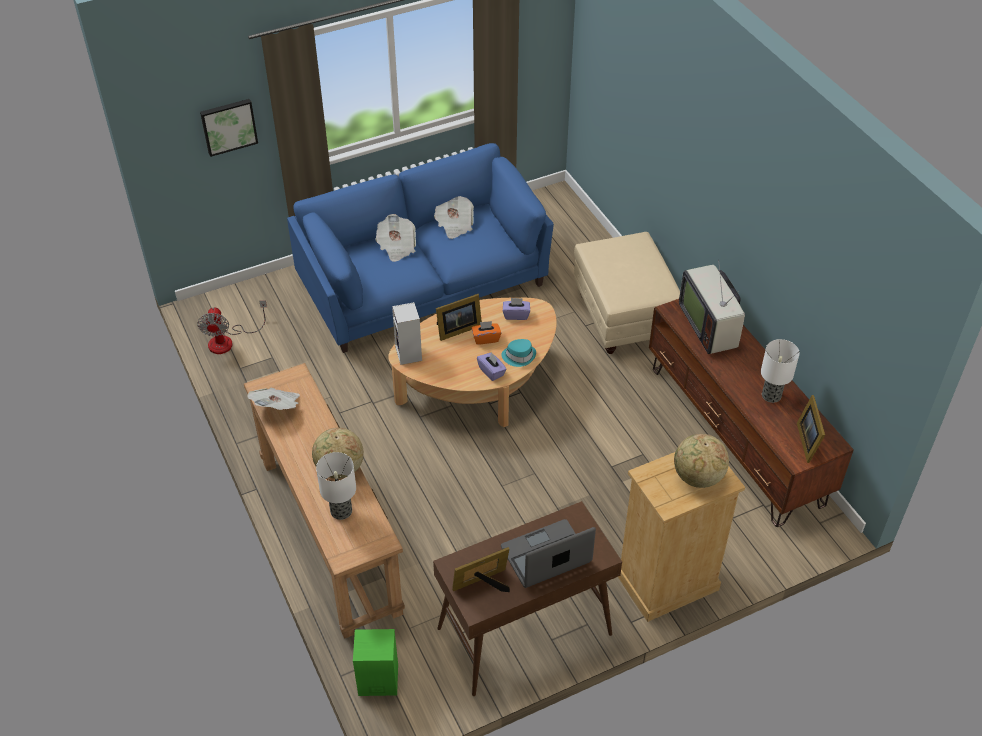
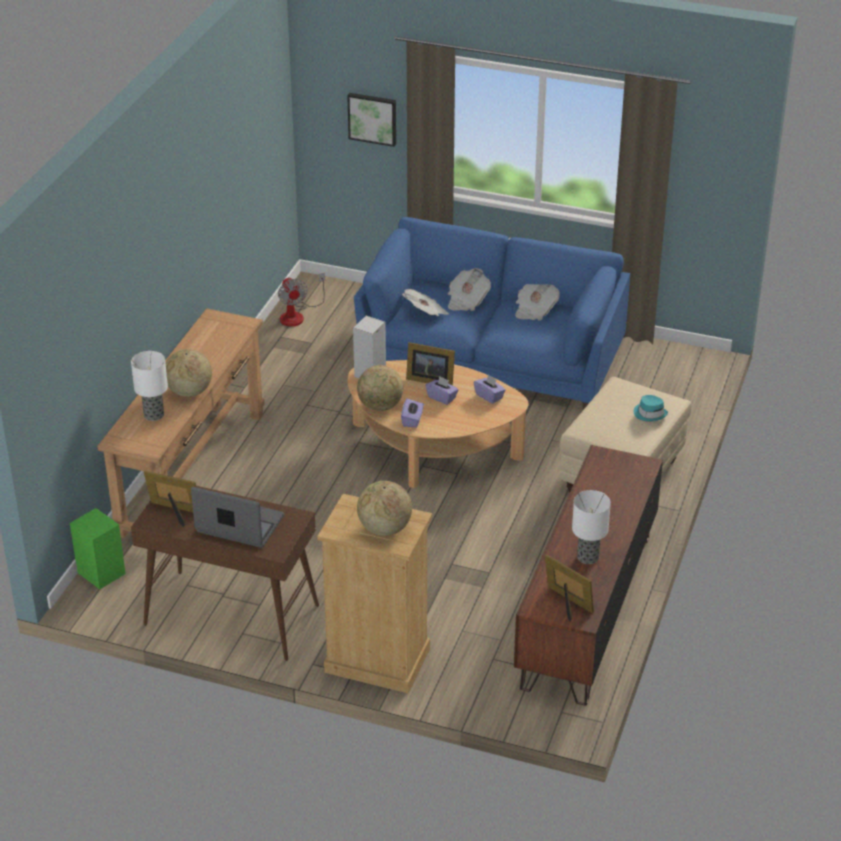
camera: 45 degrees right, 10 degrees down
(228, 340) = (297, 315): fan -> fan turned 60 degrees counterclockwise
(277, 407) = (205, 334): newspaper -> newspaper (425, 313)
(454, 376) = (380, 406): none -> globe
(486, 338) = (442, 397): orange tissue box -> purple tissue box
(519, 356) = (448, 423): turquoise hat -> turquoise hat (650, 413)
(710, 326) = (616, 484): television -> none
(809, 441) = (567, 604): picture frame -> picture frame turned 90 degrees clockwise

